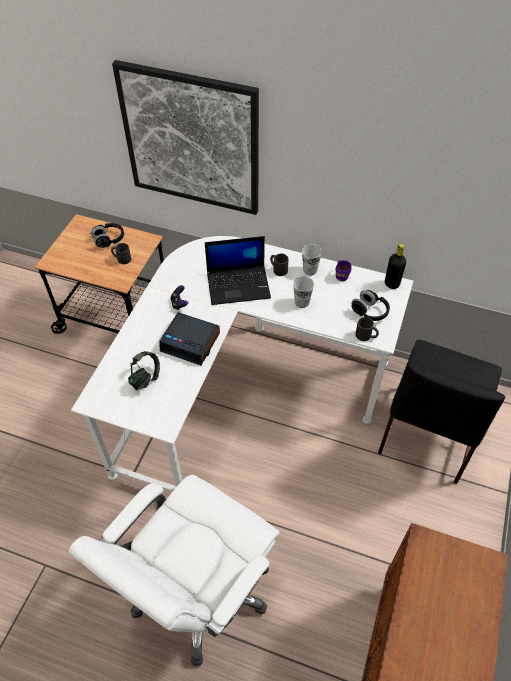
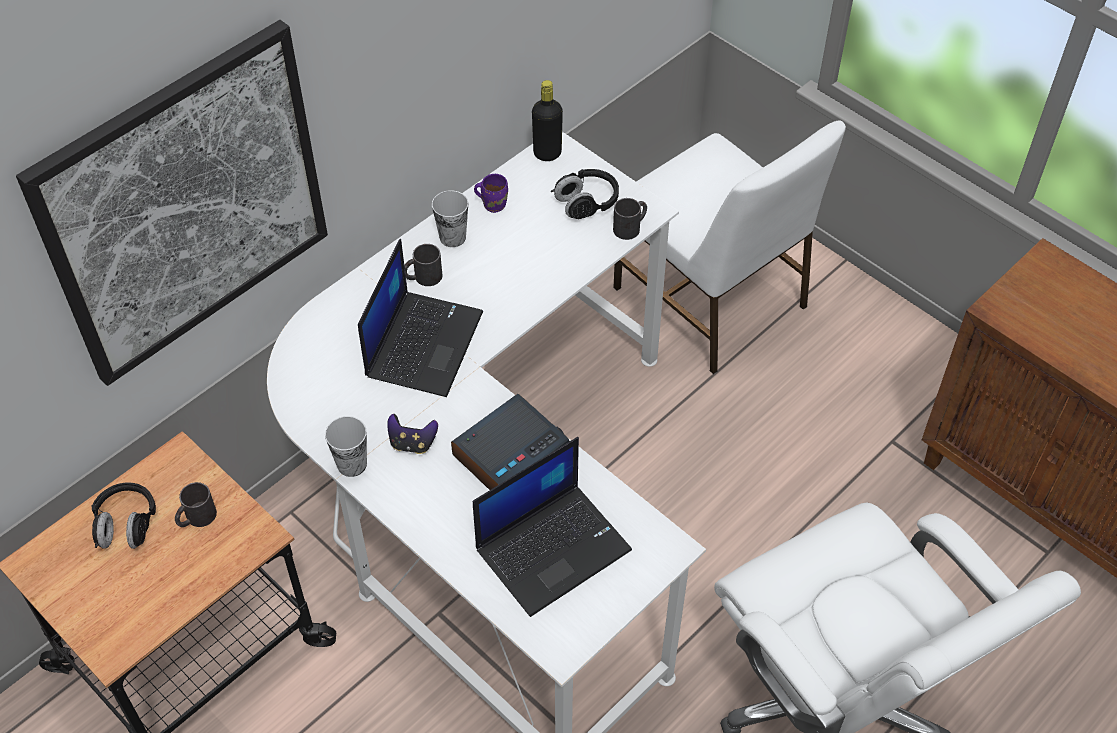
camera: 65 degrees left, 0 degrees up
(145, 378) = (553, 547): headphones -> laptop
(302, 302) = (515, 275): cup -> cup (352, 464)
(426, 433) = (711, 300): black chair -> white chair

